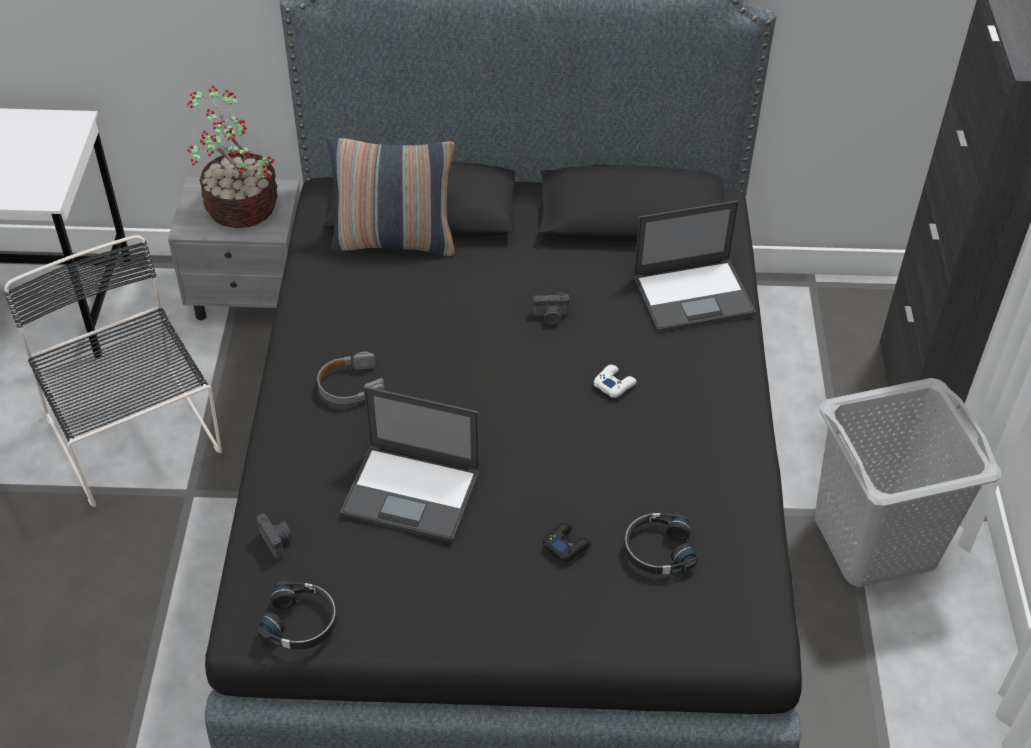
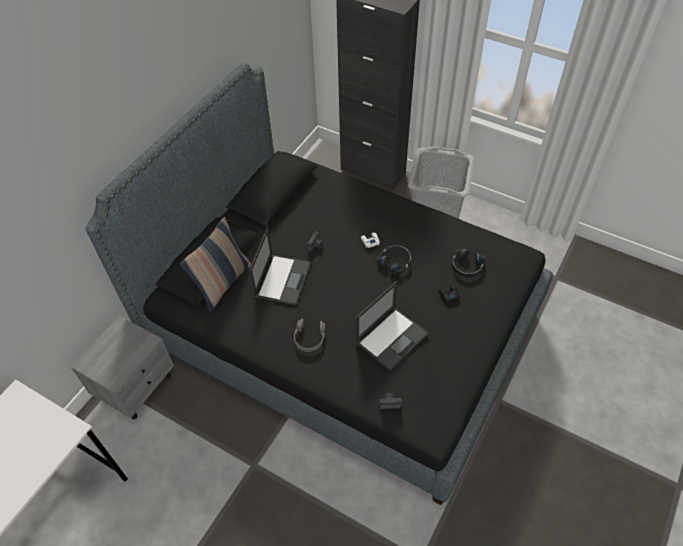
camera: 60 degrees left, 5 degrees up
(135, 439) = (200, 479): black chair -> none
(240, 206) = (117, 349): potted plant -> none
(301, 622) = (443, 410): black headphones -> black headphones (395, 261)
(694, 295) = (336, 193): laptop -> laptop (283, 279)

